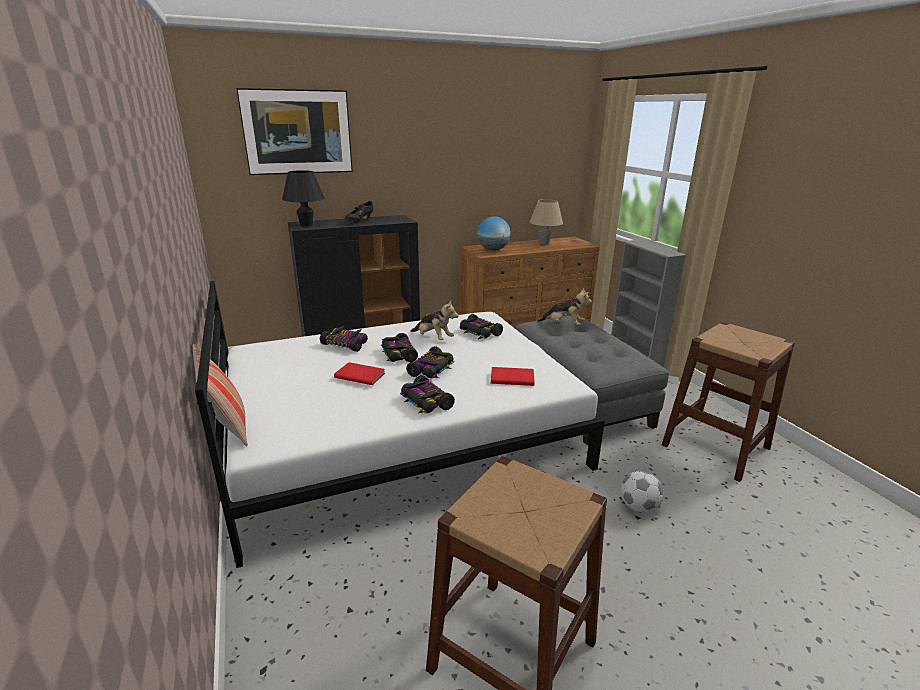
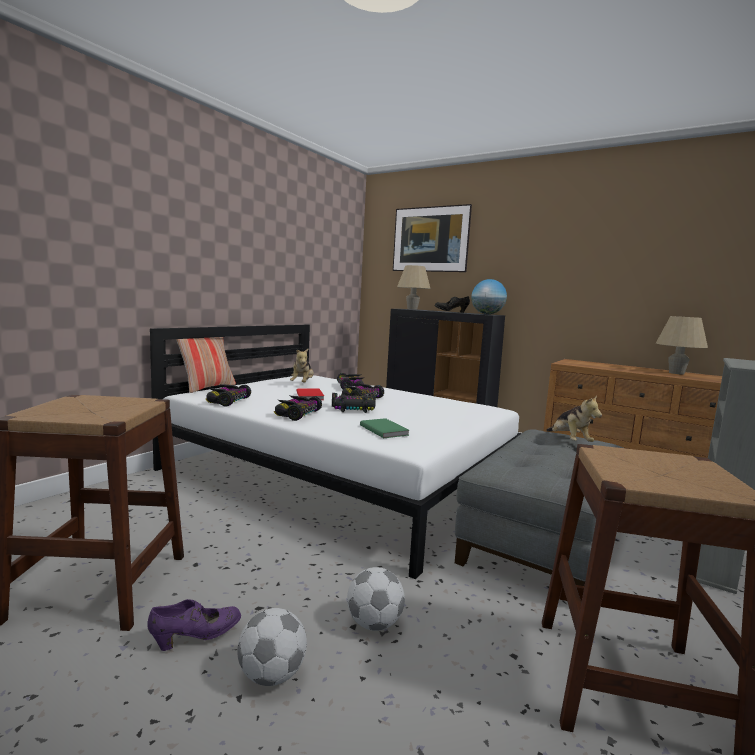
camera: 55 degrees right, 15 degrees down
(306, 224) = (412, 309): black table lamp -> beige table lamp
(433, 338) = (411, 403): plush toy -> plush toy (302, 384)
(479, 332) = (455, 412): toy car -> toy car (227, 401)
(493, 250) = (589, 364): globe -> globe (487, 314)
(511, 378) = (384, 430): red book -> green book
(621, 600) = (196, 638): none -> purple shoe
(674, 571) = (271, 675): none -> football

